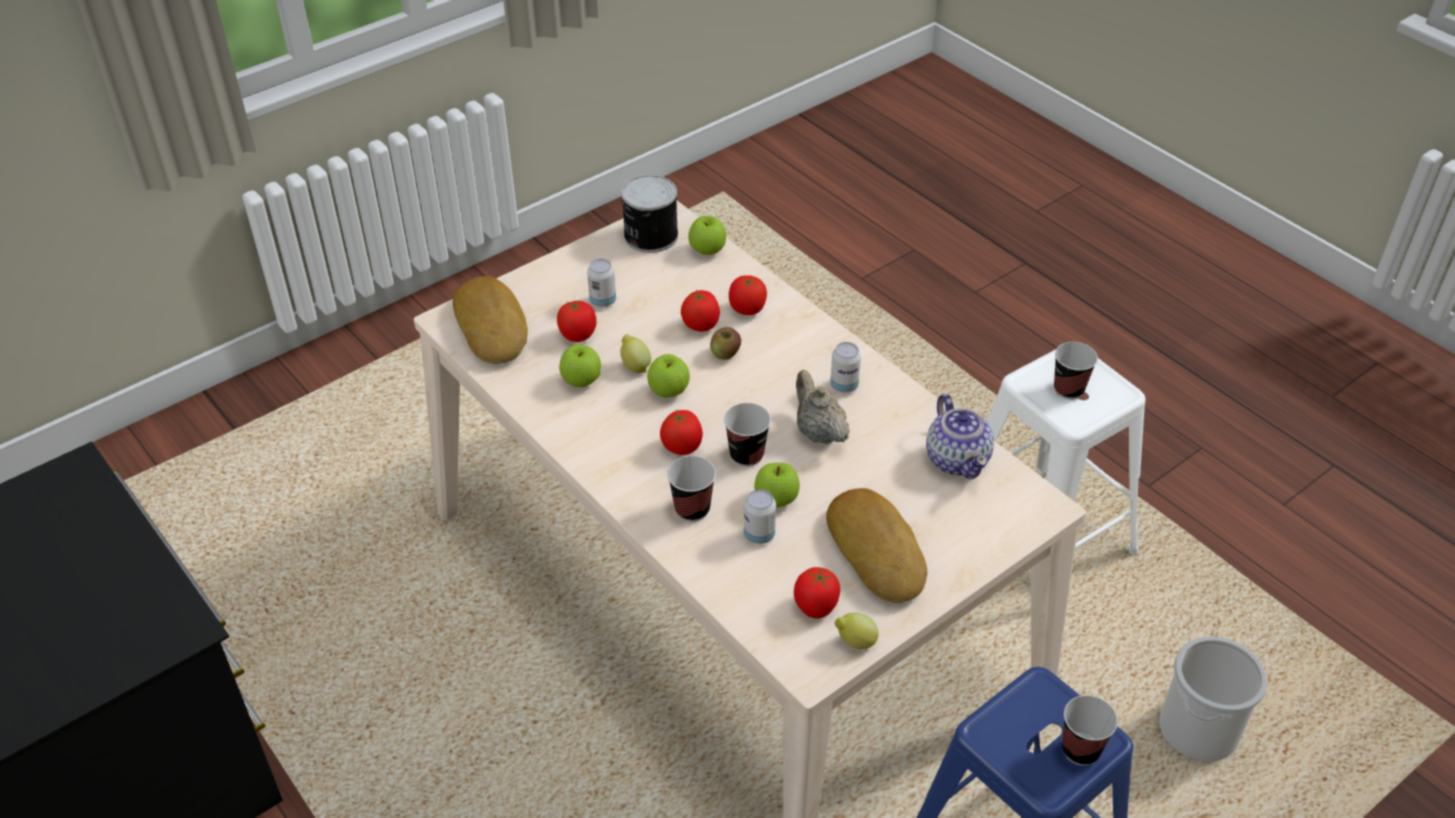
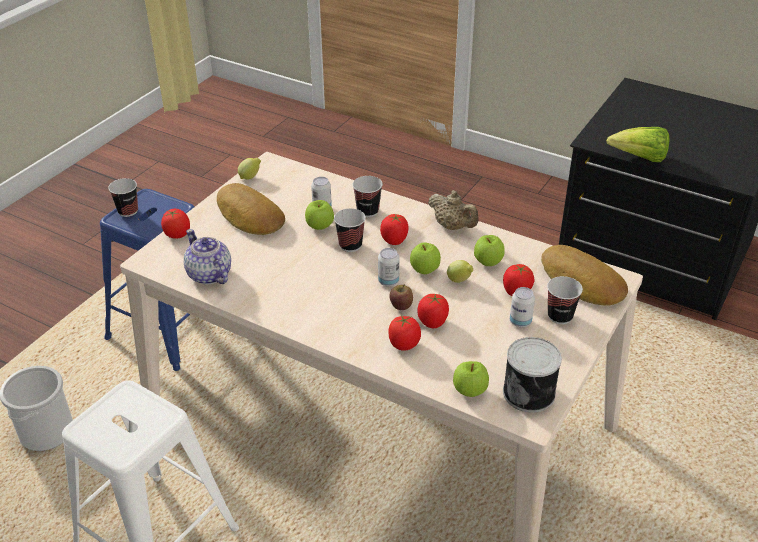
camera: 160 degrees right, 5 degrees down
(156, 561) = (639, 158): none -> lettuce
(816, 607) = (276, 185): tomato -> tomato (177, 234)
(818, 432) = (309, 269): beige teapot -> beige teapot (452, 227)
(844, 386) = (303, 304): can -> can (388, 281)
(1068, 389) = (129, 420): cup -> cup (560, 316)

